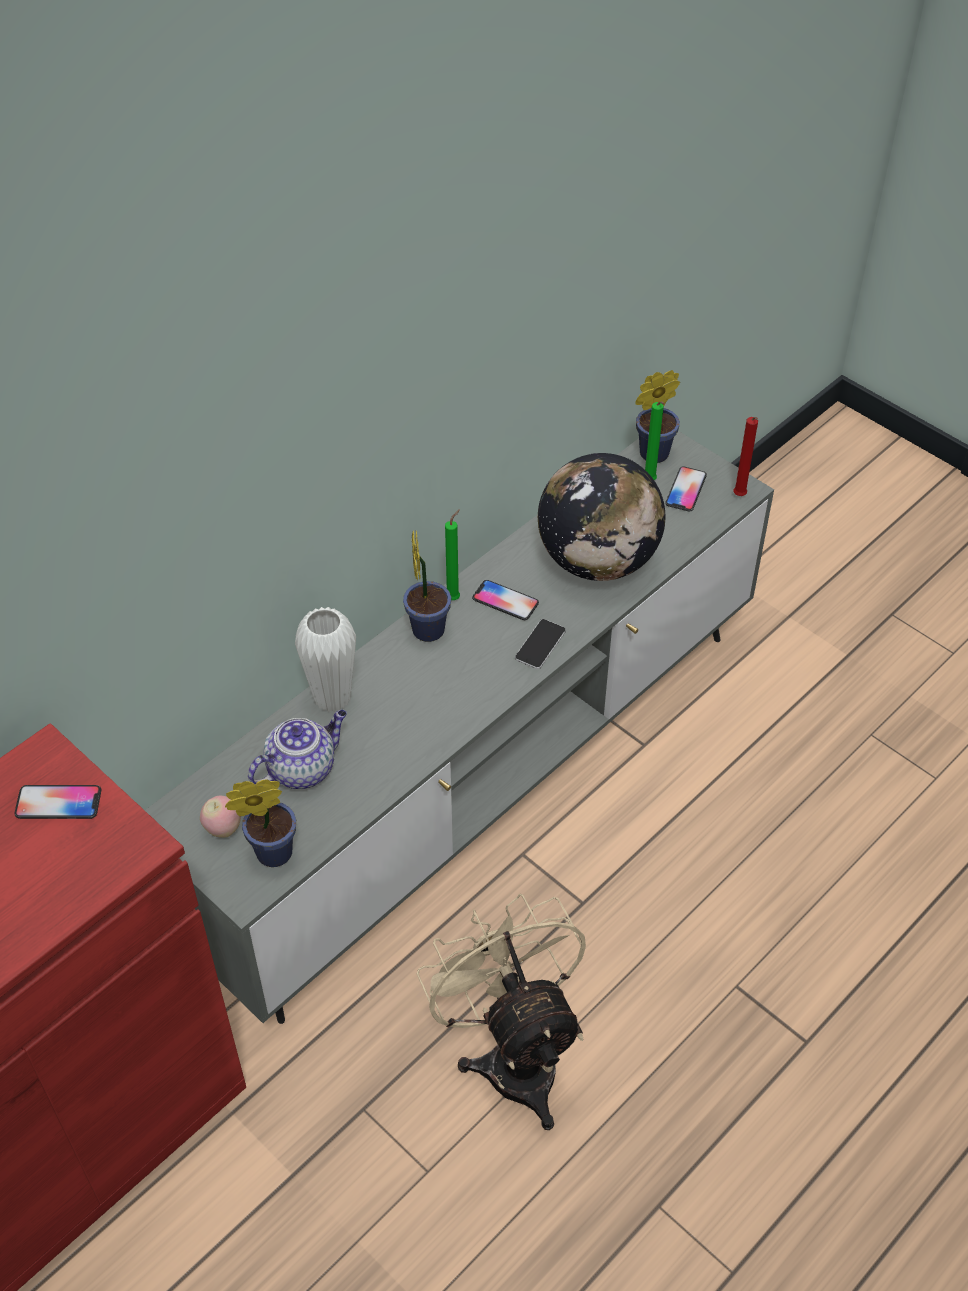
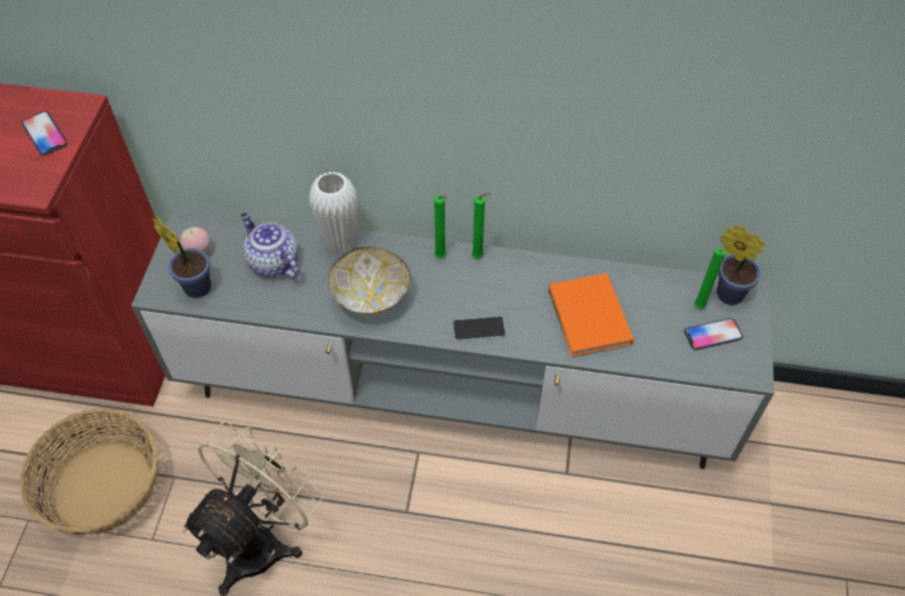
camera: 55 degrees right, 5 degrees up
(302, 768) = (273, 262): teapot -> teapot turned 150 degrees counterclockwise
(314, 1193) = (104, 486): none -> basket
(428, 626) = (441, 258): potted plant -> green candle
(428, 708) = (372, 298): none -> bowl
(505, 601) = (501, 287): phone -> none
(597, 561) = (588, 319): globe -> orange book
(740, 497) = (741, 374): red candle -> none

